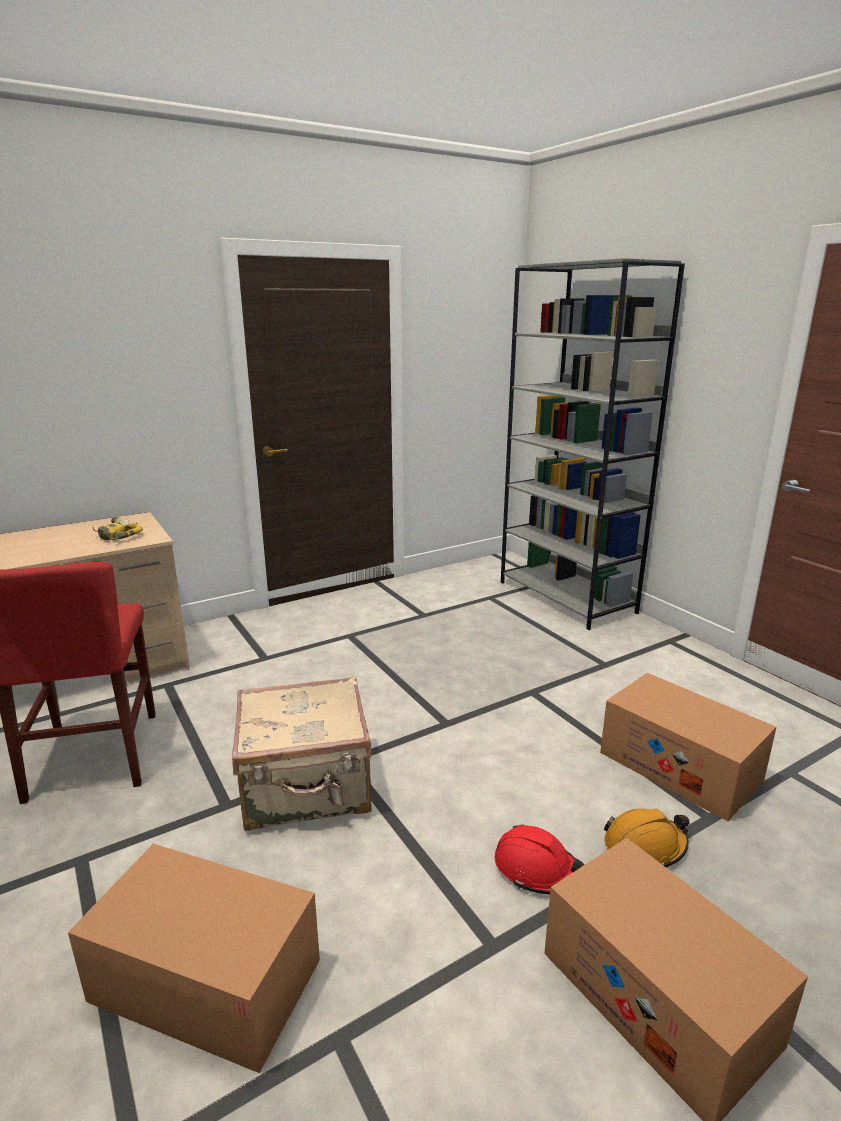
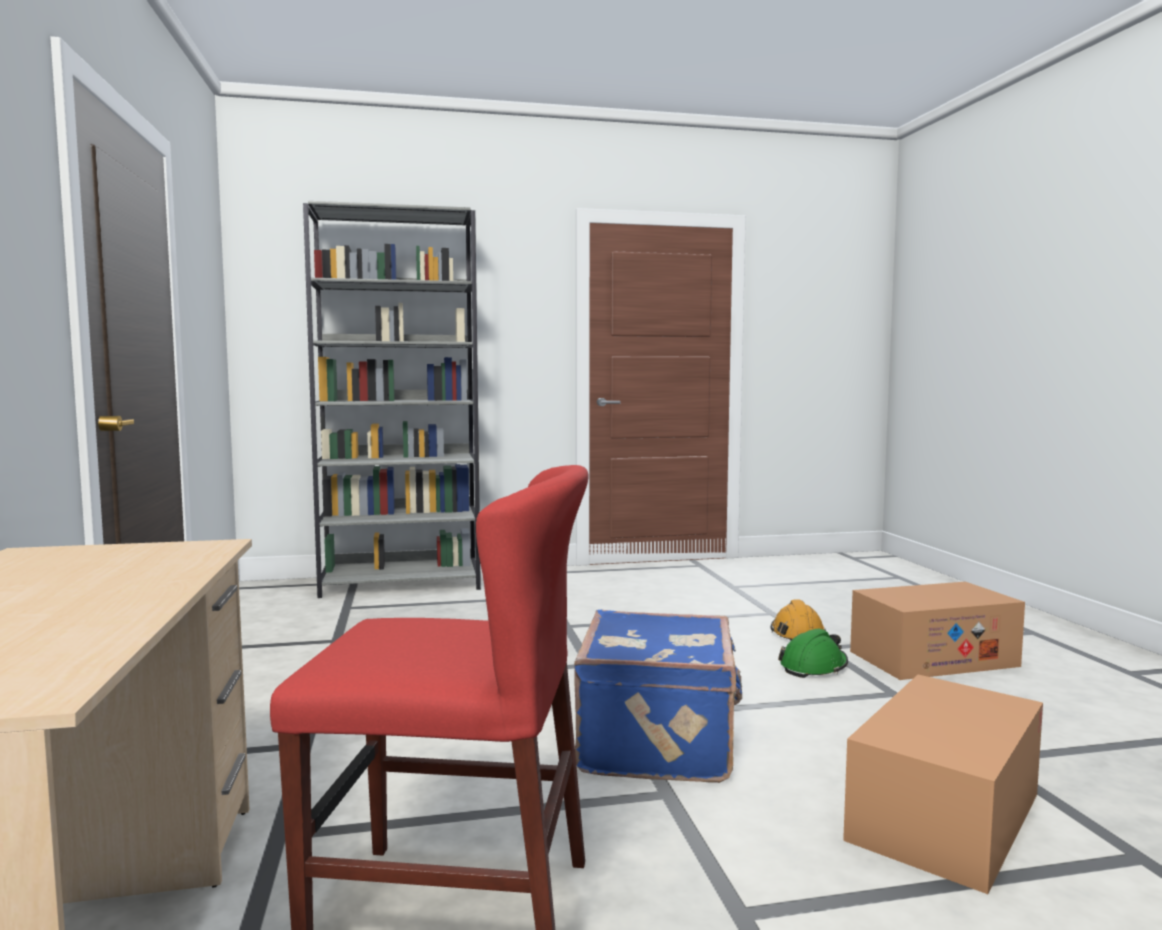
camera: 70 degrees left, 15 degrees down
(115, 535) = (124, 561): power drill -> none
(307, 788) = (660, 742): beige suitcase -> blue suitcase
(536, 869) = (814, 667): red hard hat -> green hard hat
(679, 766) = (711, 607): cardboard box -> none

